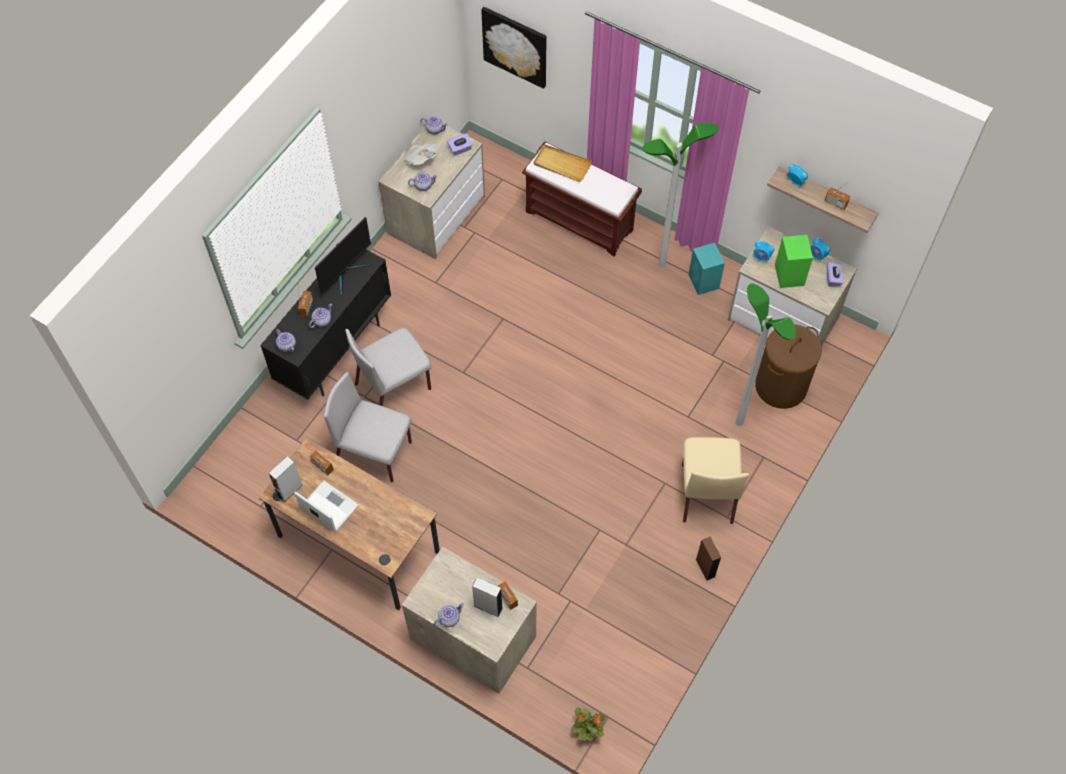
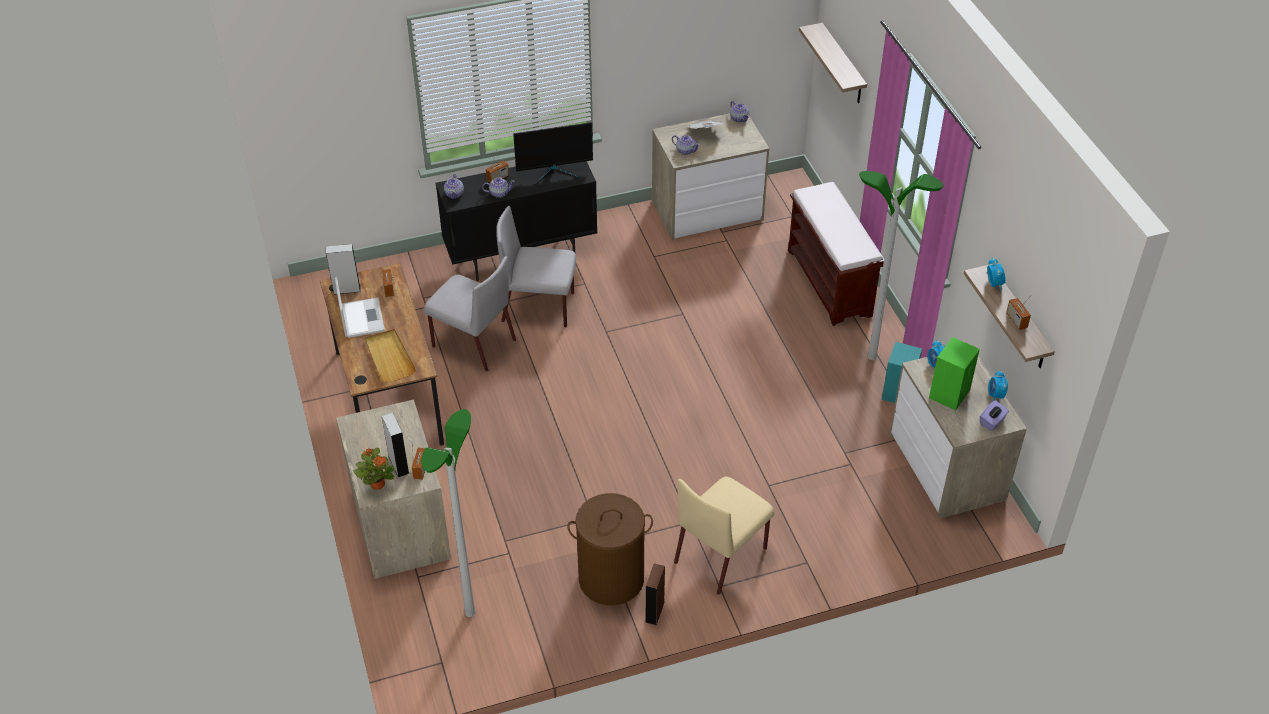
camera: 40 degrees right, 15 degrees down
(375, 452) = (472, 343): grey chair -> grey chair turned 150 degrees clockwise
(448, 618) = (359, 451): teapot -> none
(460, 149) = (745, 142): purple tissue box -> none
(515, 46) = (843, 65): picture -> shelf
(562, 165) = (828, 204): beige tray -> beige tray (389, 357)
(587, 730) = (413, 659): potted plant -> potted plant (377, 484)
(739, 422) = (813, 521): floor lamp -> floor lamp (470, 613)
(781, 386) = (886, 518): brown laundry basket -> brown laundry basket (611, 579)

